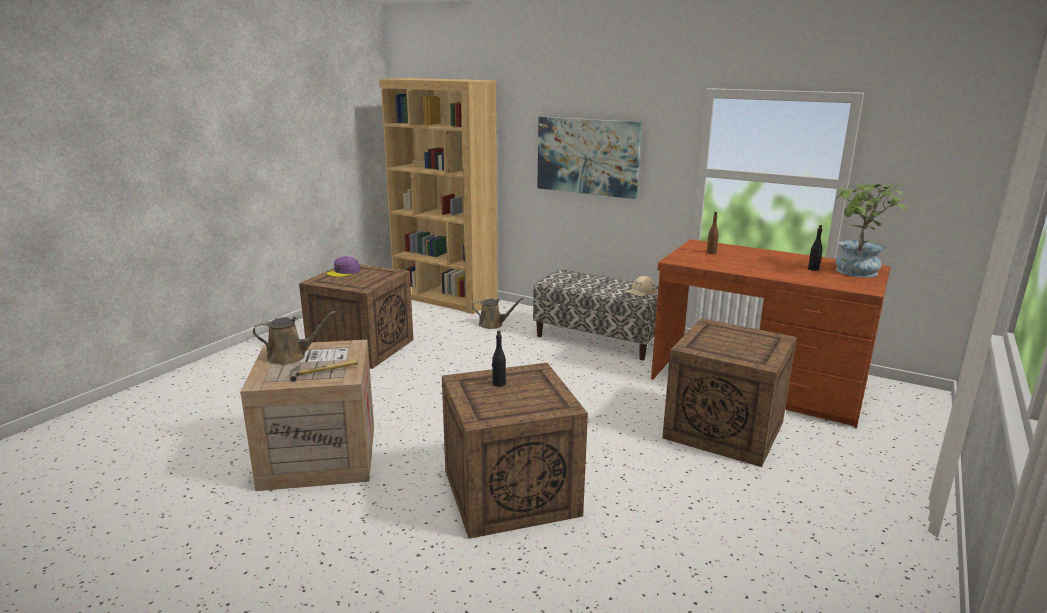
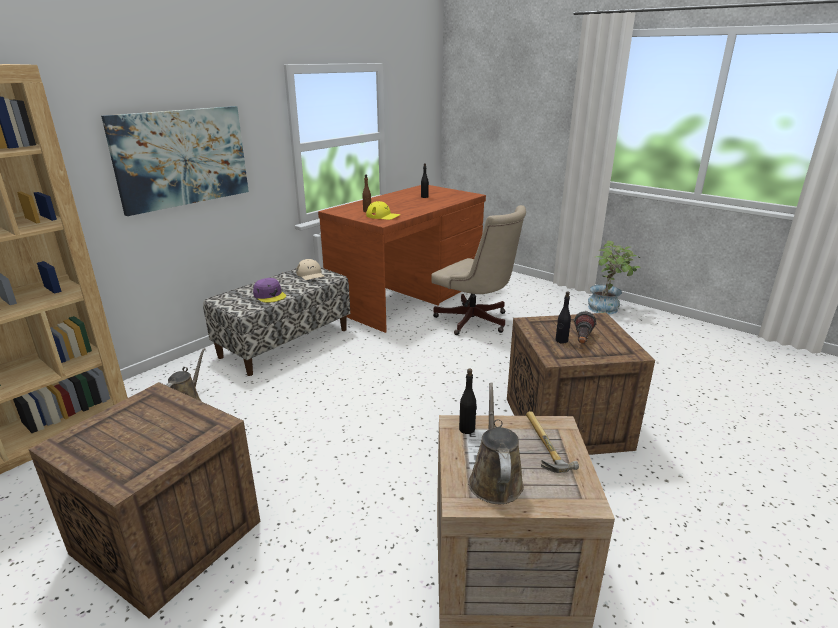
camera: 80 degrees left, 5 degrees up
(344, 272) = (97, 448): purple cap -> purple cap (270, 295)
(348, 348) = (467, 429): none -> black bottle
(503, 394) = (582, 340): none -> flashlight
(699, 259) = (383, 216): none -> yellow cap
(722, 430) = (475, 322): crate -> beige office chair
(856, 273) = (437, 191): potted plant -> potted plant (607, 309)

